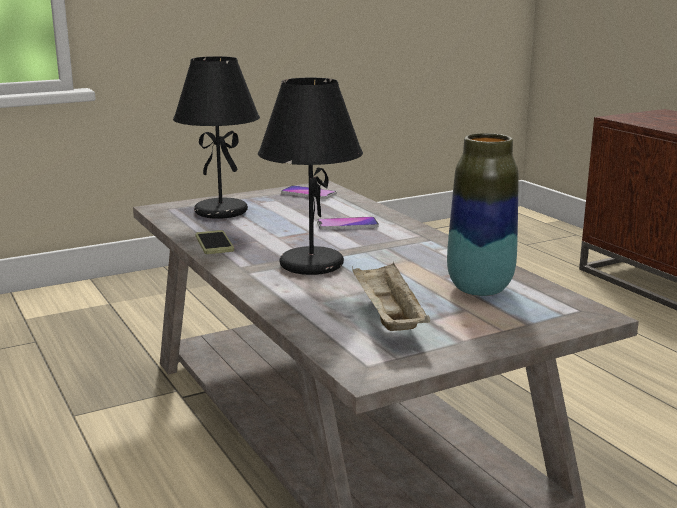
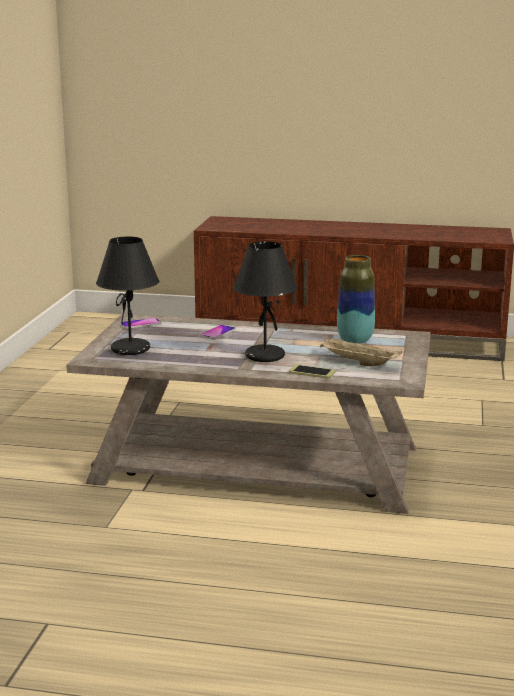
camera: 50 degrees left, 0 degrees up
(214, 243) = (187, 364): phone -> phone (312, 372)

